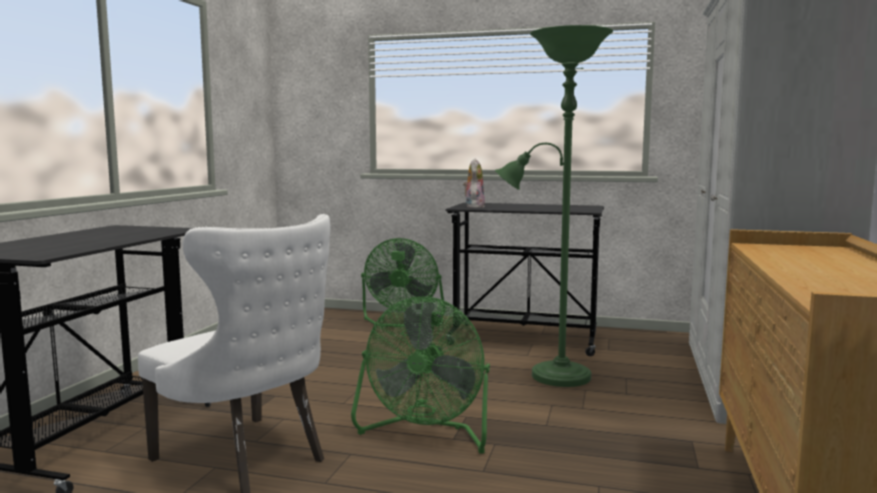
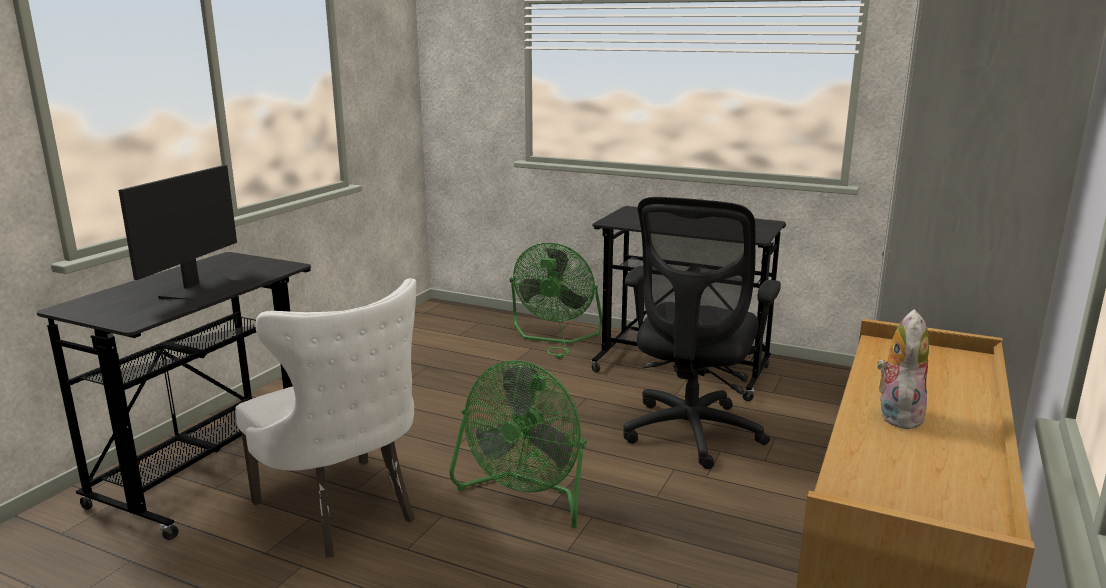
camera: 10 degrees right, 10 degrees up
(103, 240) = (202, 289): none -> monitor
(473, 207) = (627, 220): plush toy -> plush toy (896, 415)
(552, 376) = (692, 427): green floor lamp -> black office chair

